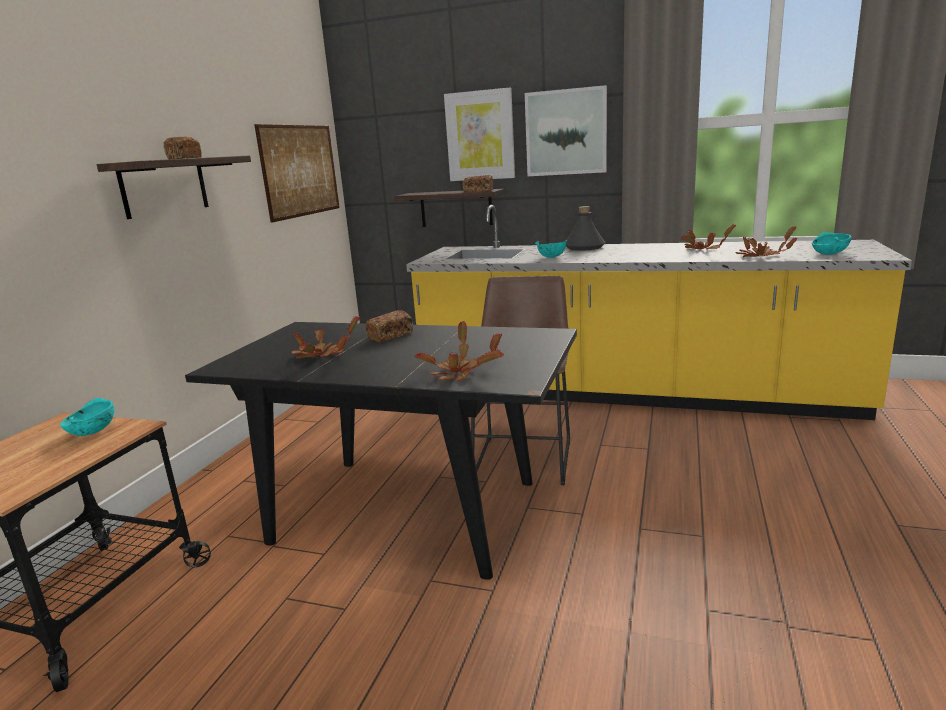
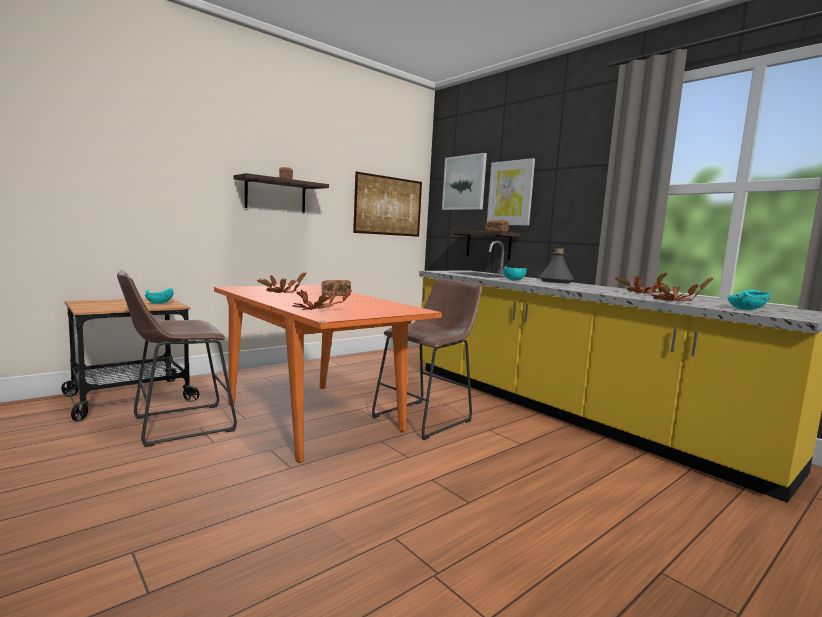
camera: 30 degrees right, 10 degrees down
(246, 611) = (177, 425): none -> brown stool
(408, 511) = (314, 417): black dining table -> orange dining table
(566, 132) = (568, 193): picture -> picture (464, 183)

